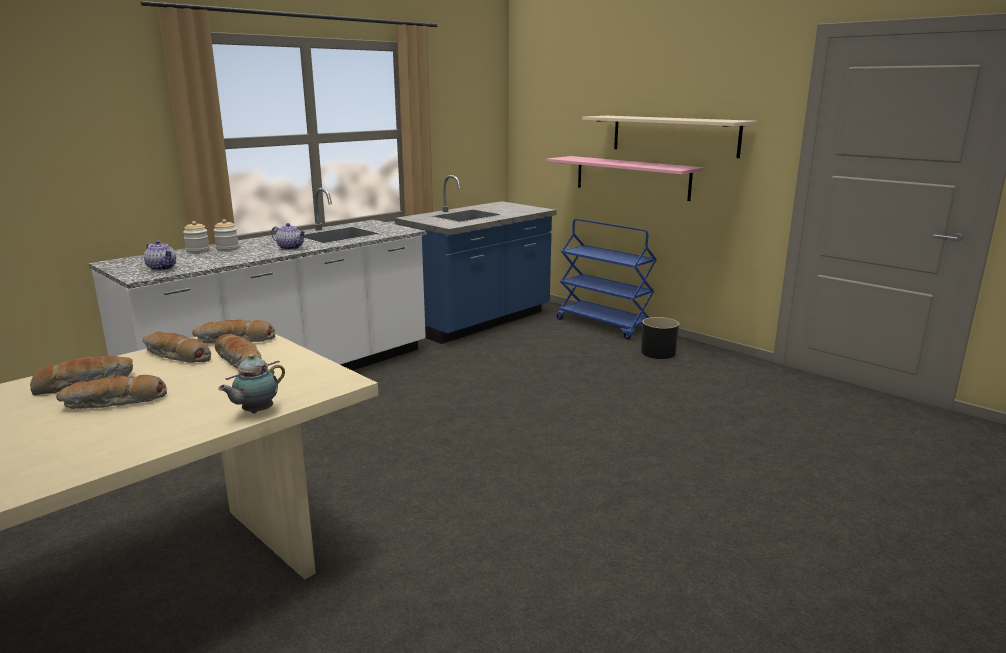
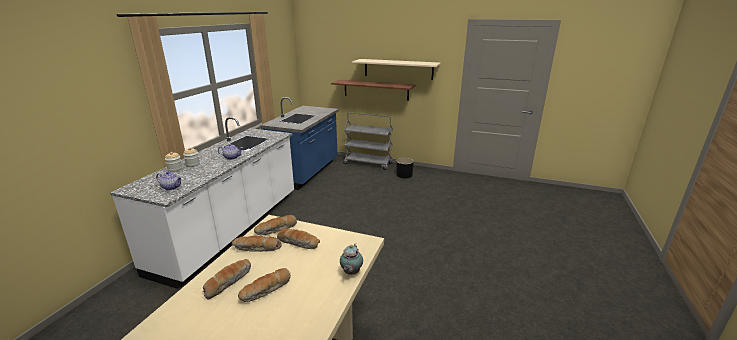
camera: 25 degrees left, 5 degrees up
(604, 325) = (368, 163): blue cart -> grey cart
(631, 177) = (376, 89): pink shelf -> brown shelf

